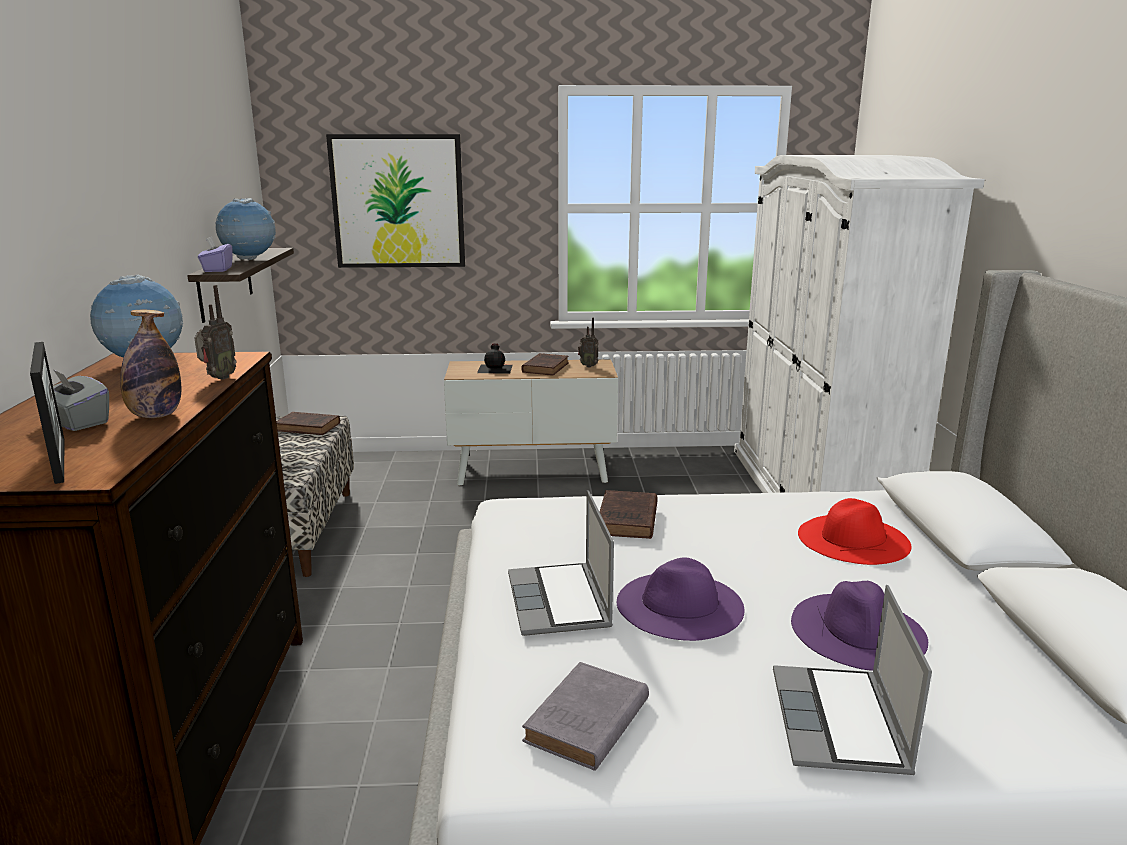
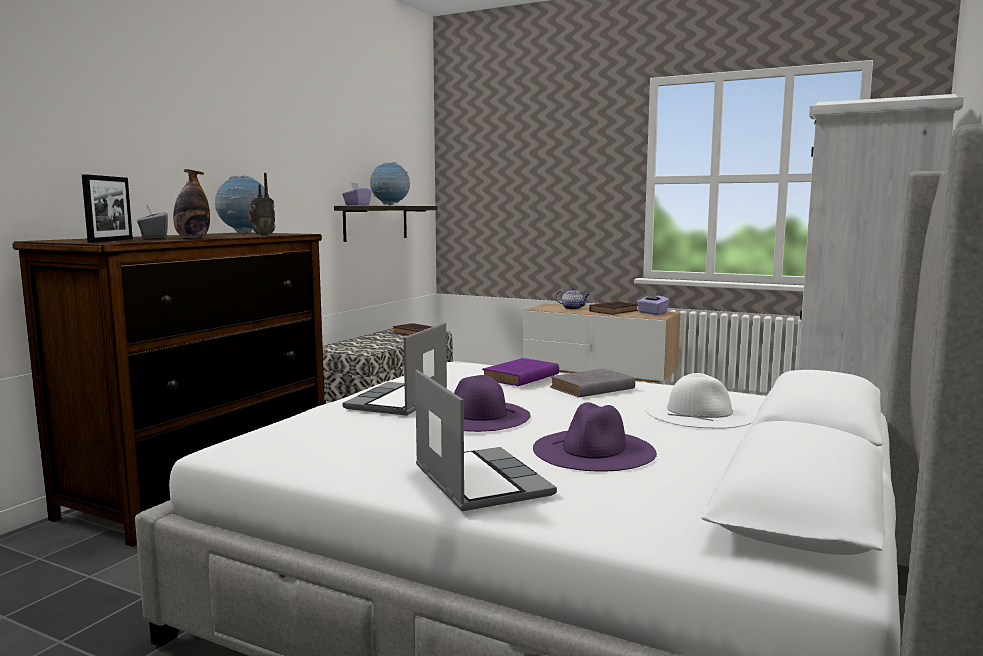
camera: 30 degrees right, 10 degrees down
(398, 201) = (523, 176): picture -> none
(495, 368) = (573, 308): black bottle -> teapot
(585, 723) = (309, 444): grey book -> grey book (590, 388)
(588, 366) = (652, 313): radio -> purple tissue box
(627, 520) = (519, 377): brown book -> purple book
(841, 723) = (478, 481): laptop -> laptop turned 120 degrees clockwise
(853, 539) = (699, 413): red hat -> white hat

